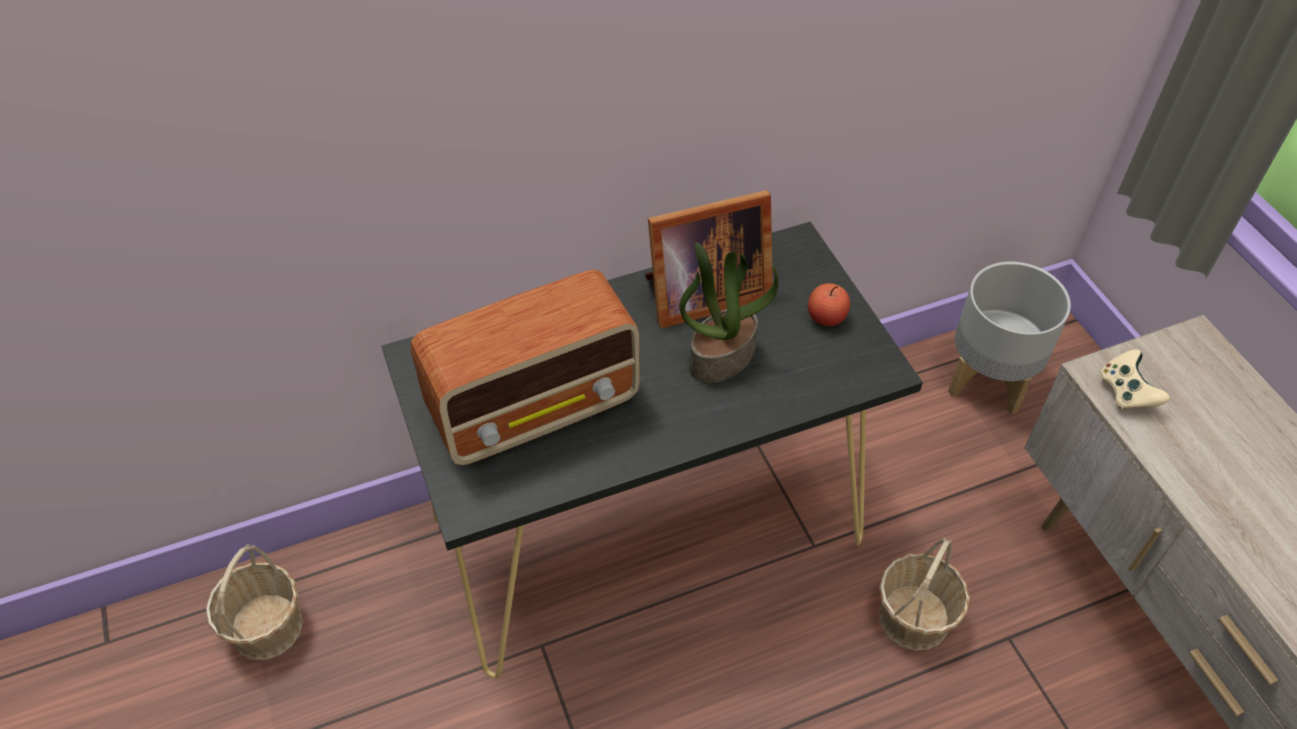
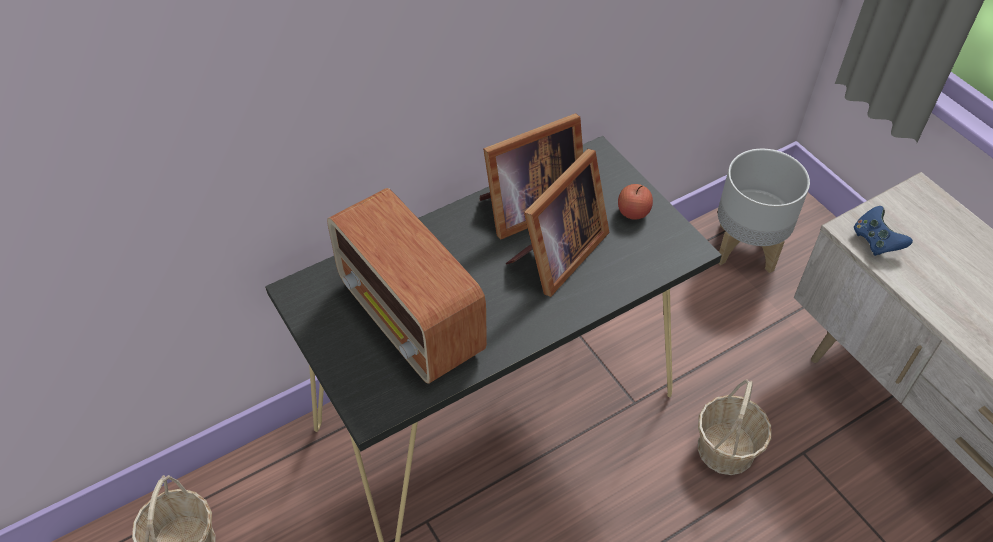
camera: 10 degrees left, 0 degrees up
(537, 407) = (411, 320): radio -> radio turned 90 degrees clockwise
(722, 356) = (556, 255): potted plant -> picture frame
(1126, 392) = (875, 241): beige game controller -> blue game controller

